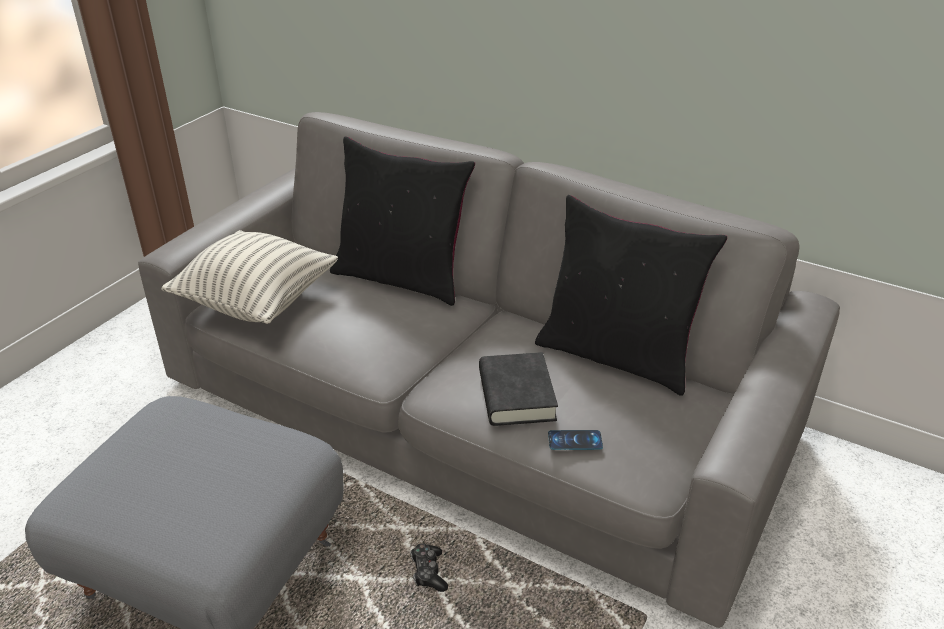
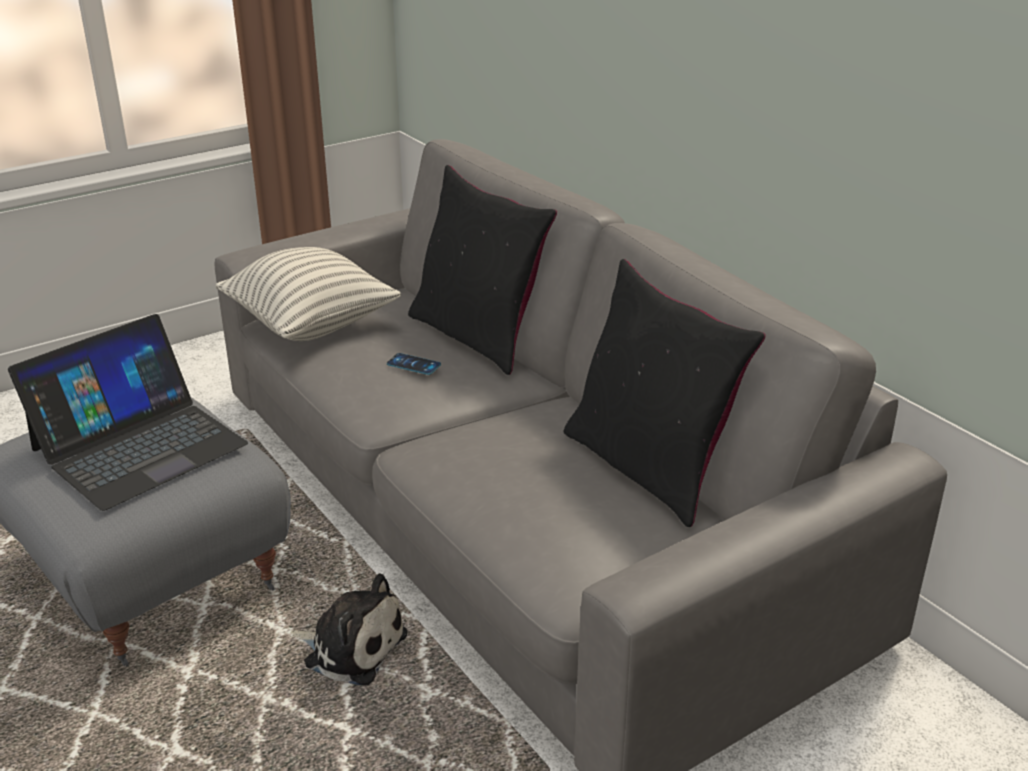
camera: 25 degrees right, 5 degrees down
(197, 463) = (139, 446): none -> laptop
(428, 572) = (350, 647): game controller -> plush toy
(516, 395) = (490, 472): black book -> none
(575, 440) = (515, 531): phone -> phone (413, 364)

